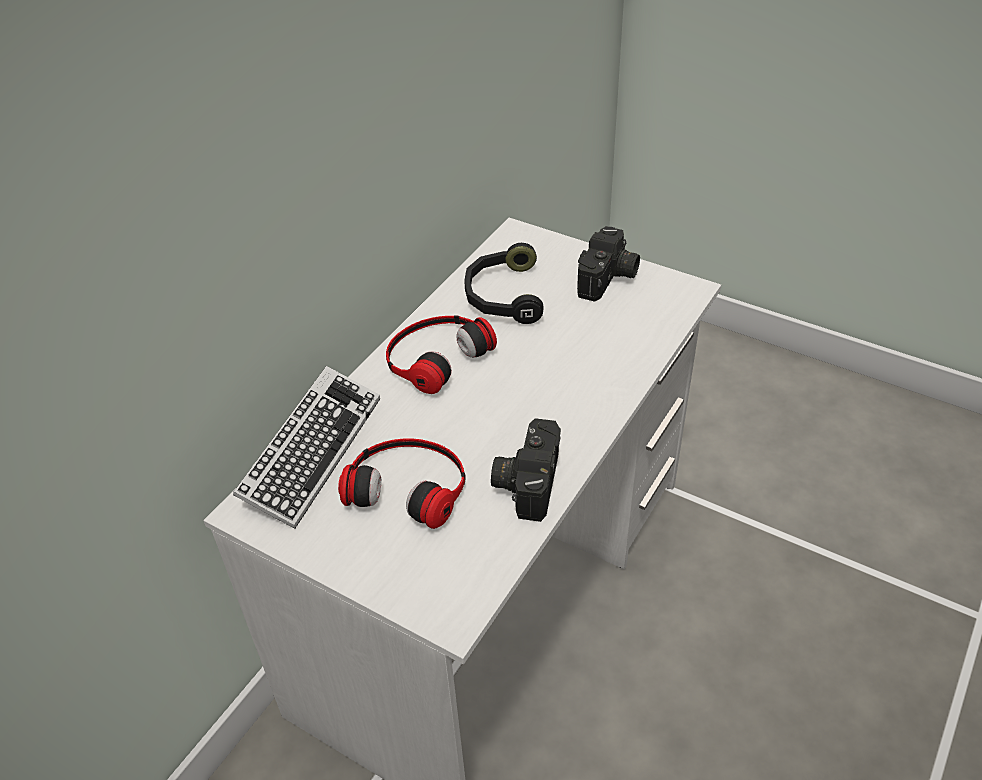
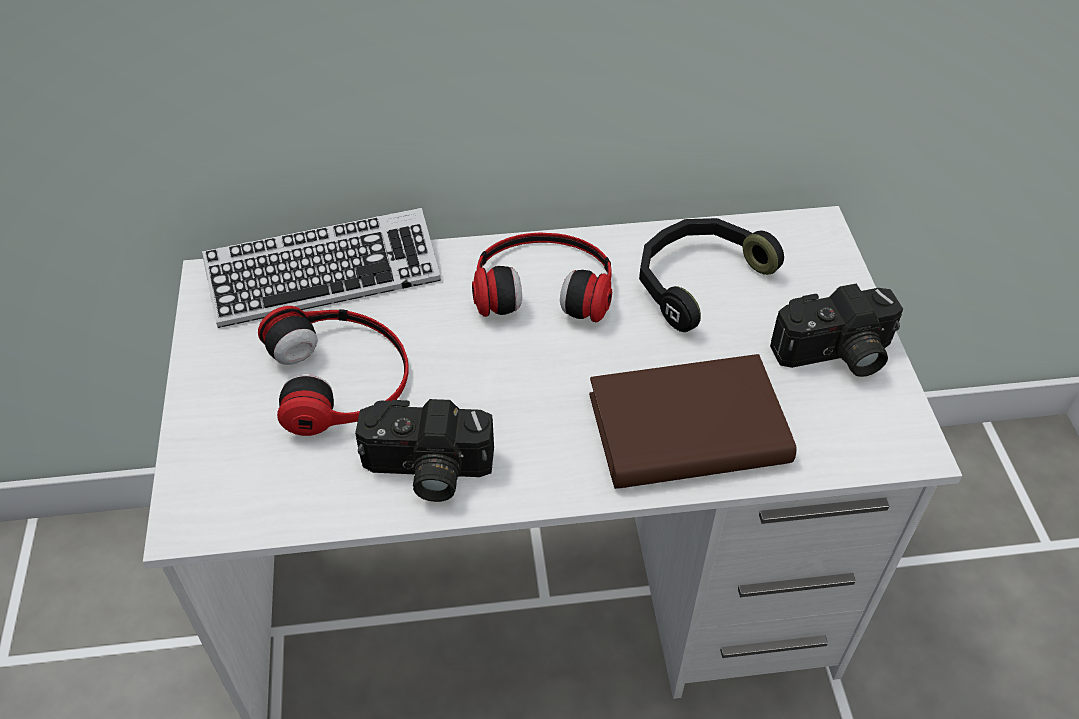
camera: 50 degrees right, 5 degrees up
(526, 481) = (426, 471): camera -> camera turned 150 degrees counterclockwise
(603, 358) = (688, 429): none -> brown book

